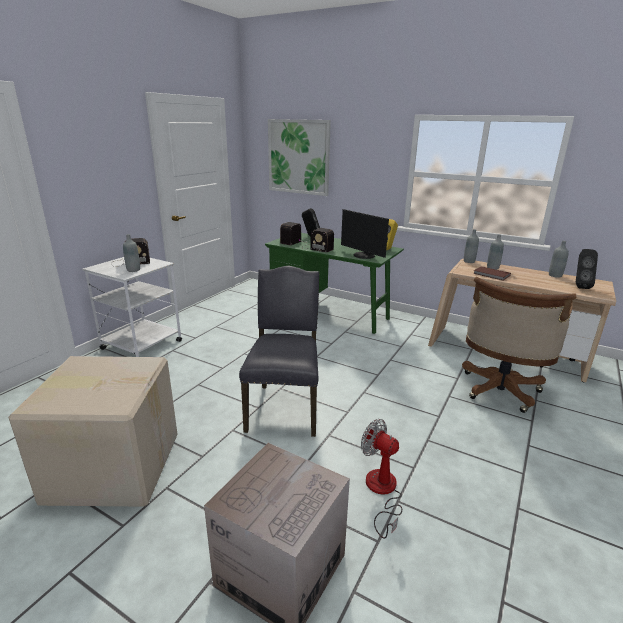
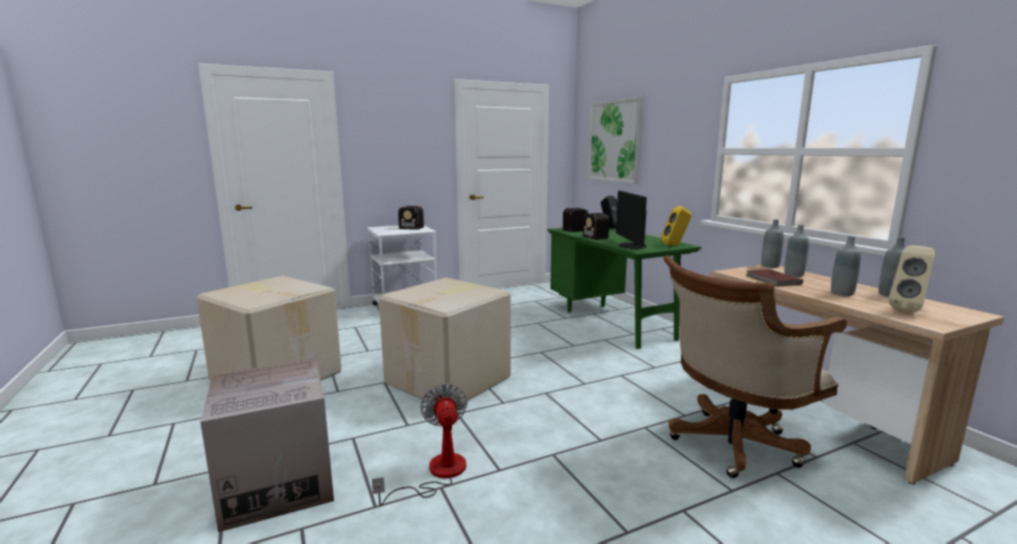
camera: 35 degrees right, 10 degrees down
(133, 270) = (397, 231): grey bottle -> grey bottle (842, 293)
(284, 407) = (450, 380): grey chair -> cardboard box
(579, 286) = (907, 309): black speaker -> beige speaker

